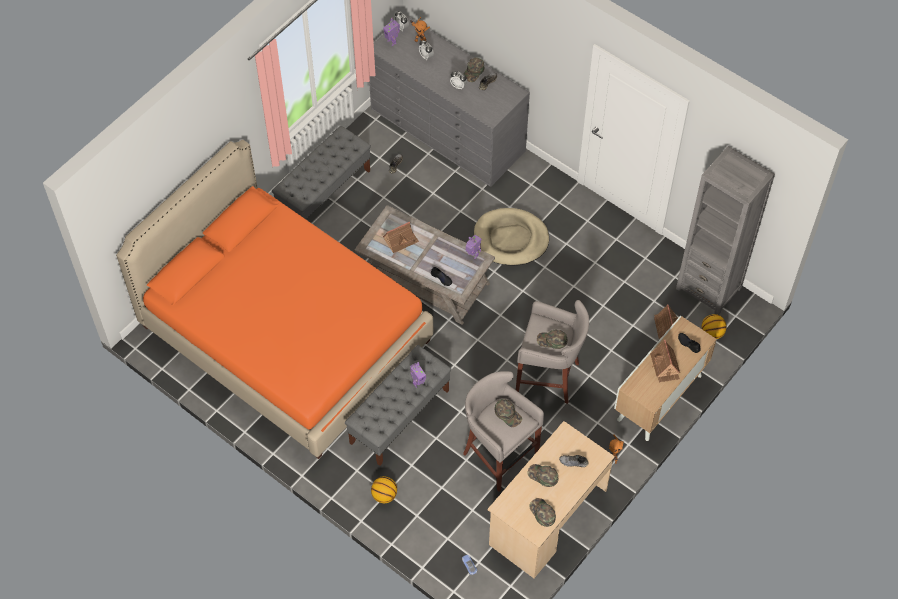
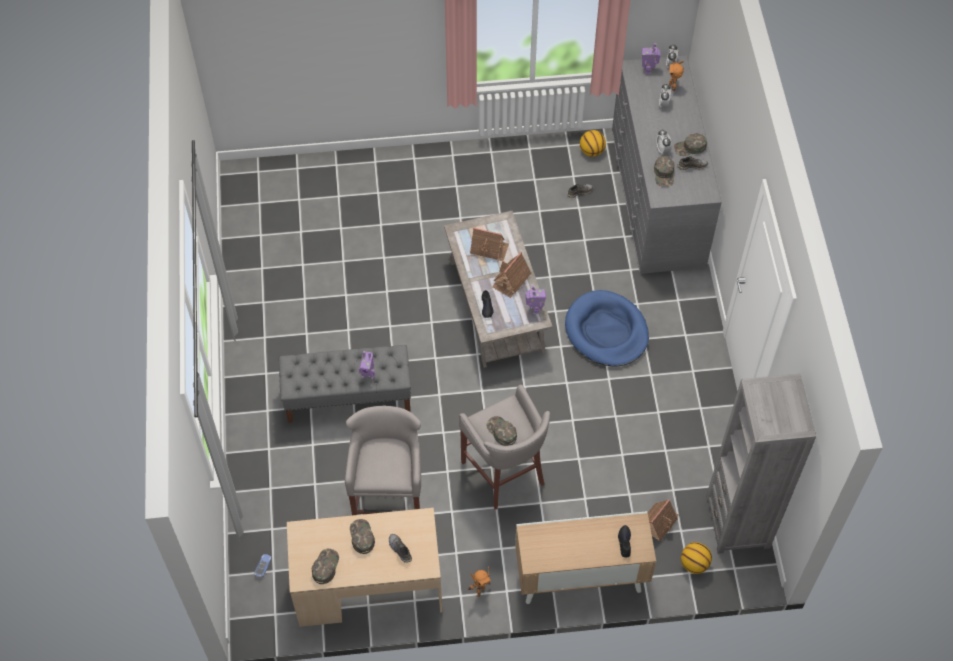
camera: 45 degrees right, 0 degrees up
(285, 334) = (338, 256): orange bed -> none
(324, 192) = (496, 169): grey bench -> none
(384, 495) = (265, 449): basketball -> basketball (592, 151)
(508, 414) = (393, 460): green cap -> green cap (664, 174)
(511, 239) = (606, 331): beige dog bed -> blue dog bed
(665, 366) = (580, 543): toy house -> toy house (511, 280)

